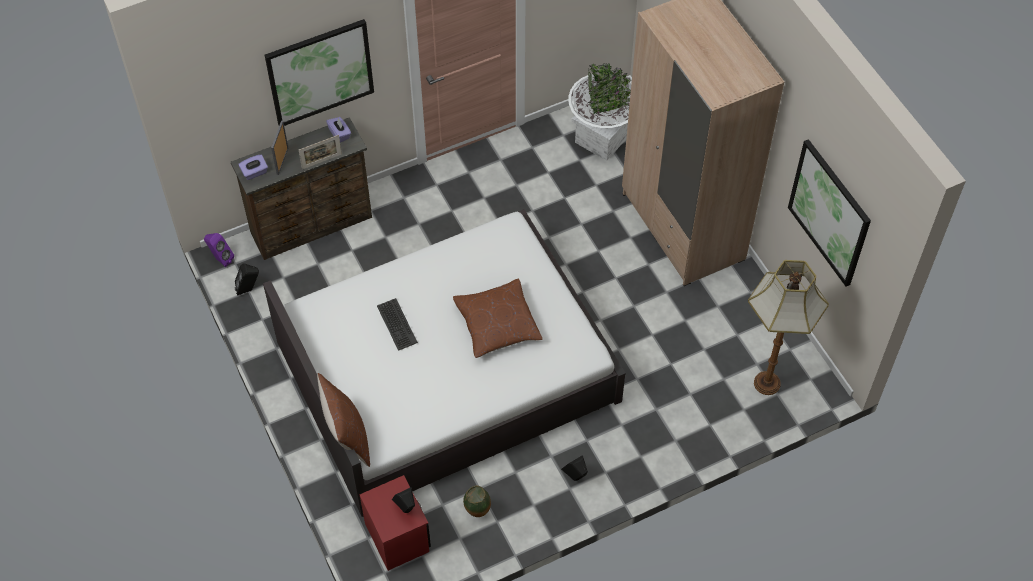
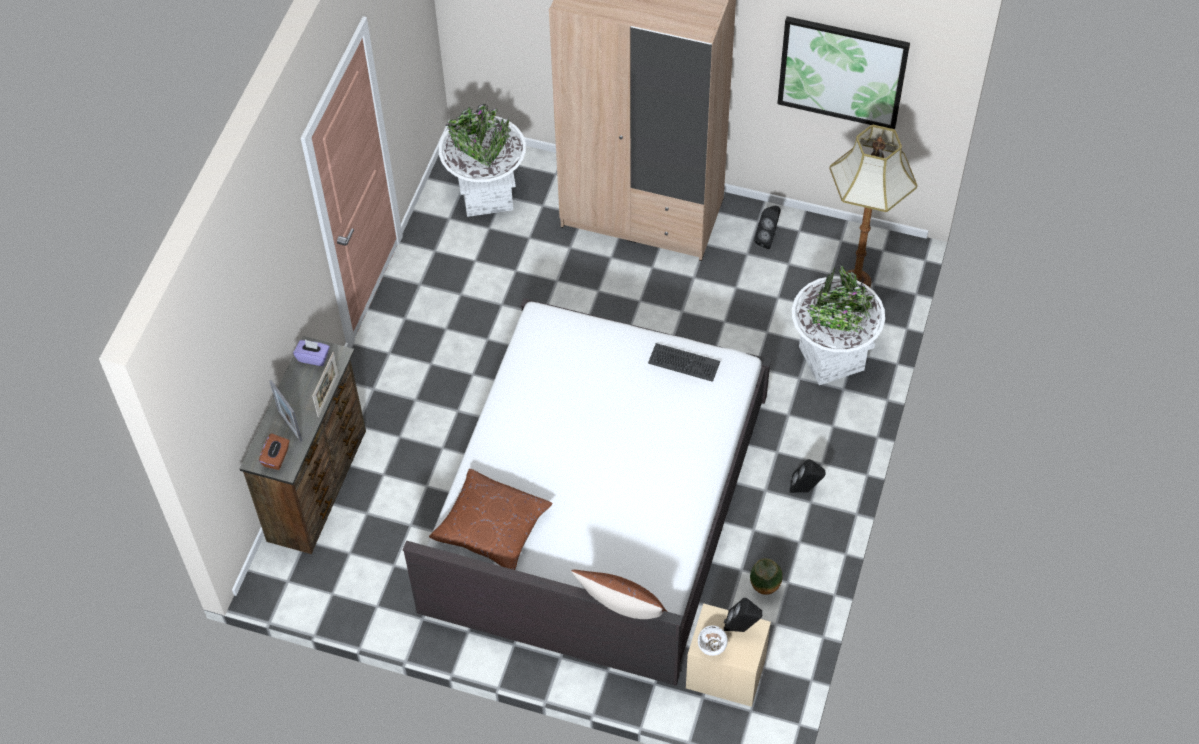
camera: 45 degrees left, 0 degrees up
(220, 259) = (268, 590): purple speaker -> none
(249, 289) = (331, 592): black speaker -> black speaker (768, 239)
(254, 172) = (276, 458): purple tissue box -> brown tissue box
(320, 72) = (273, 301): picture -> none
(376, 505) = (712, 648): none -> white bowl
(396, 324) = (546, 485): keyboard -> keyboard (683, 363)
(397, 537) = (726, 672): red nightstand -> beige nightstand
(497, 325) = (631, 409): brown pillow -> brown pillow (492, 528)
(691, 415) = (831, 358): none -> white planter

